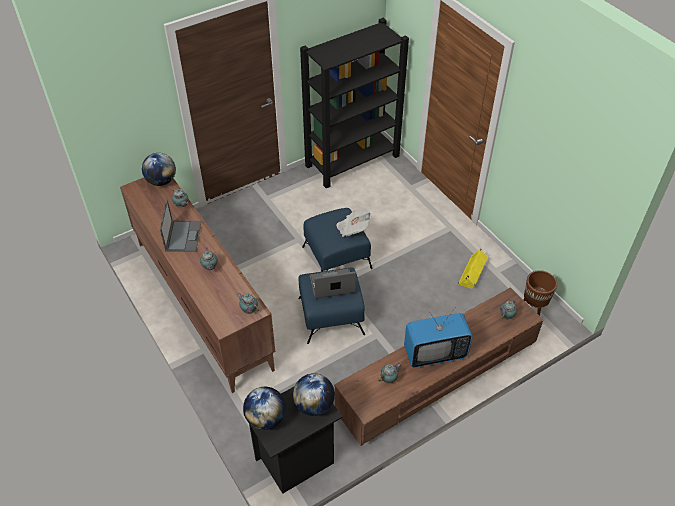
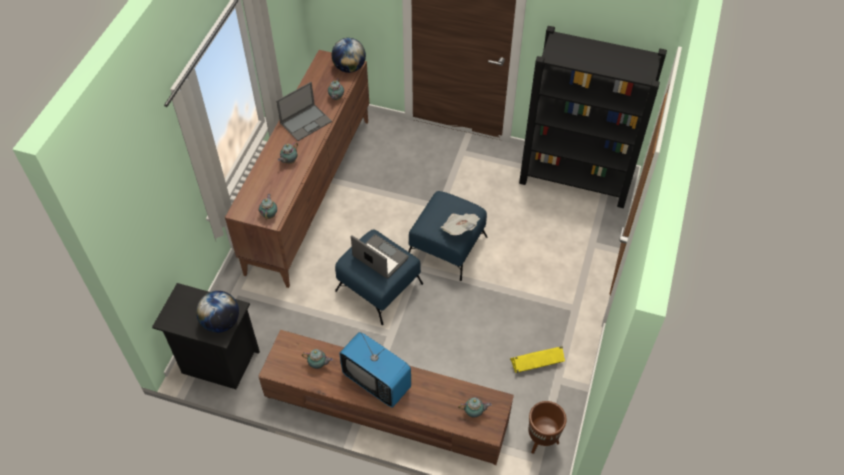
camera: 50 degrees right, 5 degrees up
(266, 418) = (183, 299): globe -> none

